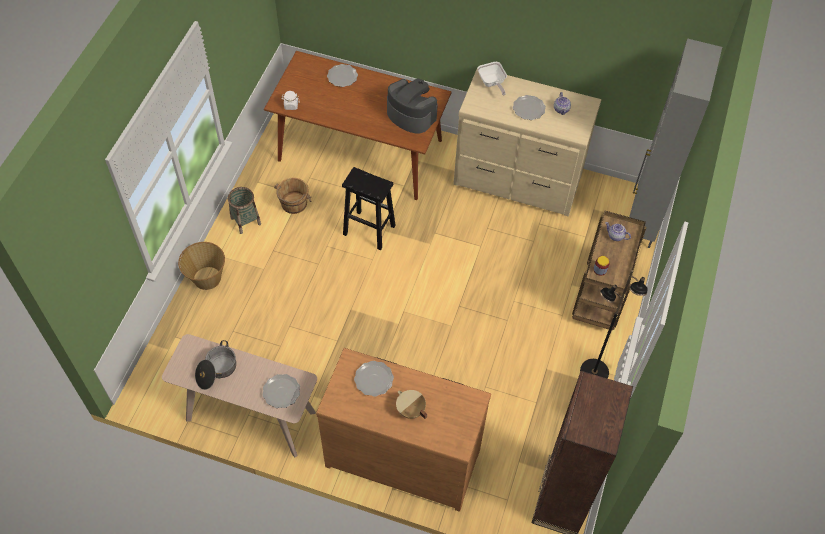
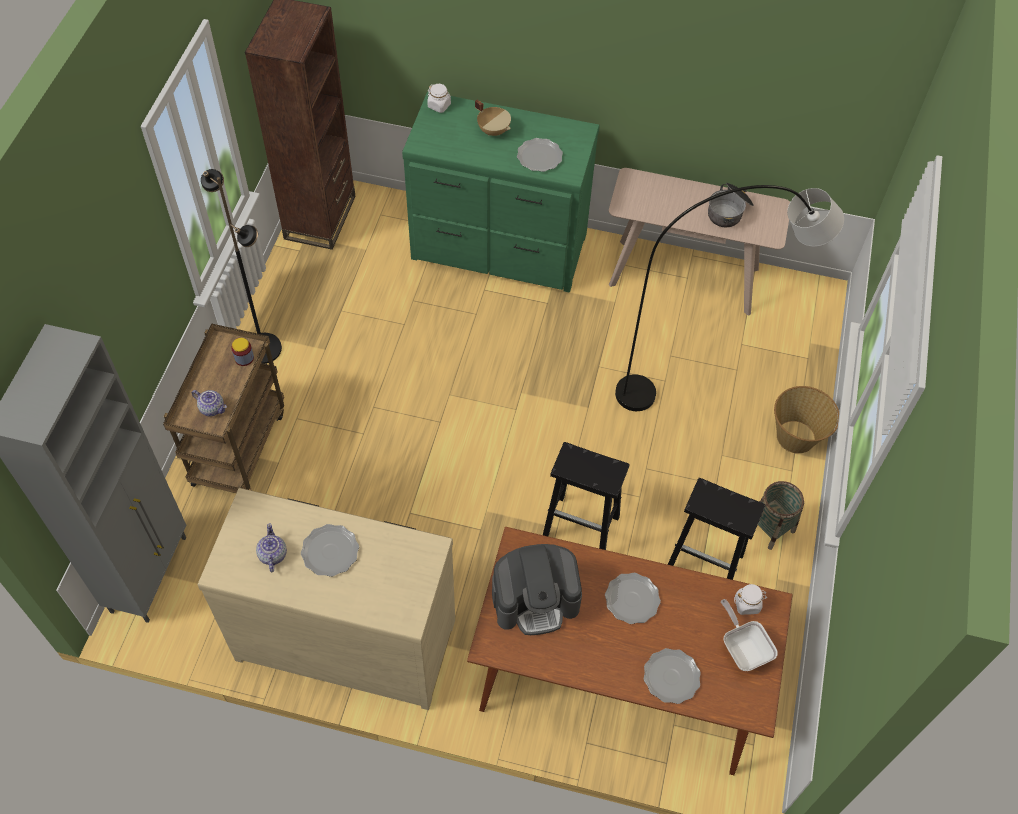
camera: 175 degrees right, 0 degrees up
(258, 326) = (706, 378): none -> grey floor lamp
(281, 392) = (647, 195): plate -> plate (632, 599)
(293, 204) = (705, 563): brown bucket -> black stool
(403, 455) = (499, 248): brown dresser -> green dresser
(411, 115) = (535, 600): coffee machine -> coffee machine turned 45 degrees counterclockwise
(457, 442) = (439, 106): none -> white jar
(492, 83) = (394, 602): frying pan -> frying pan (743, 648)

